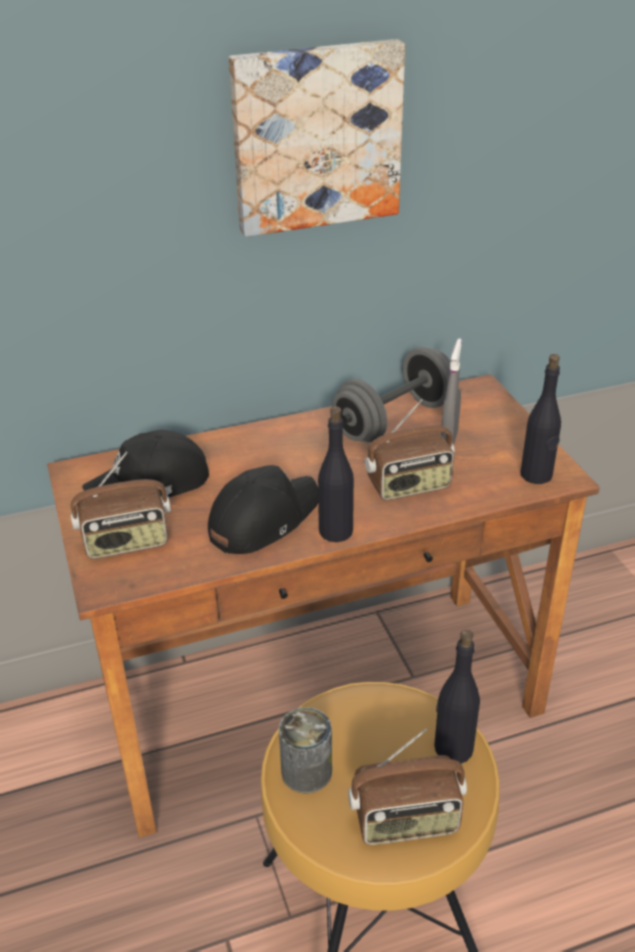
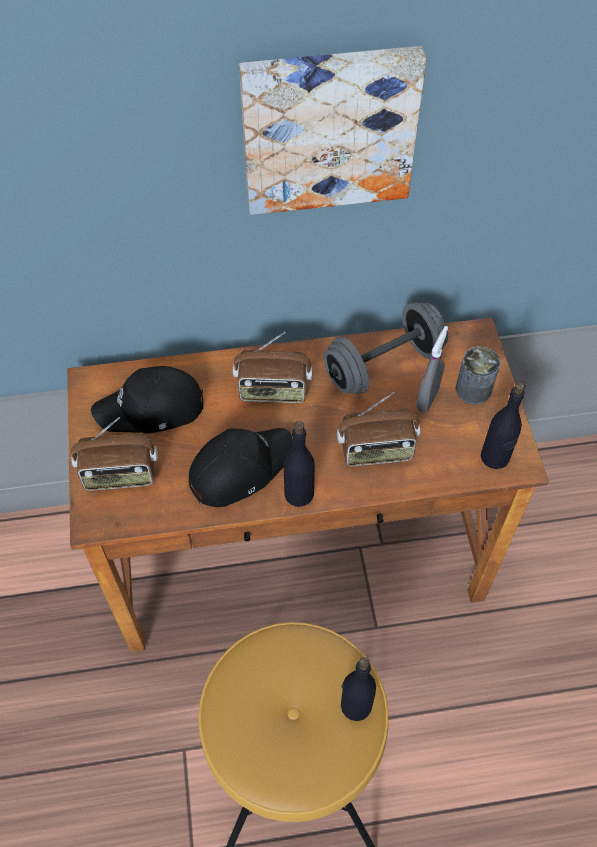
camera: 10 degrees right, 20 degrees up
(306, 771) = (235, 703): can -> can (473, 389)
(406, 821) = (301, 765): radio -> radio (273, 391)

